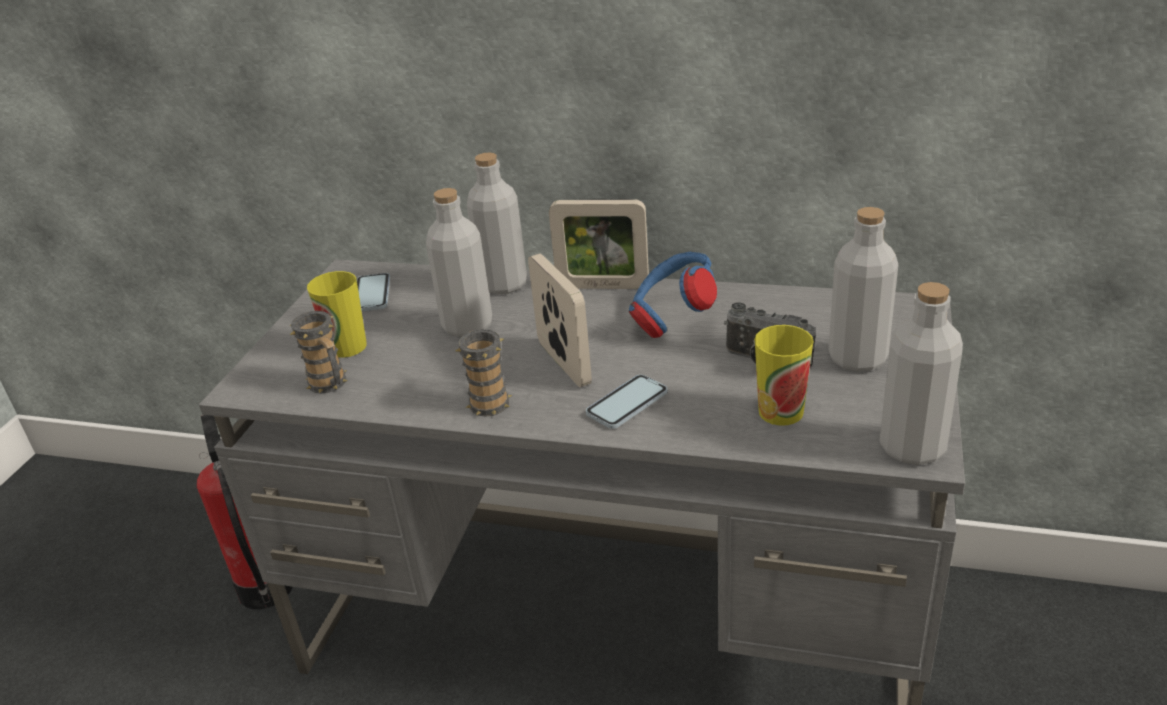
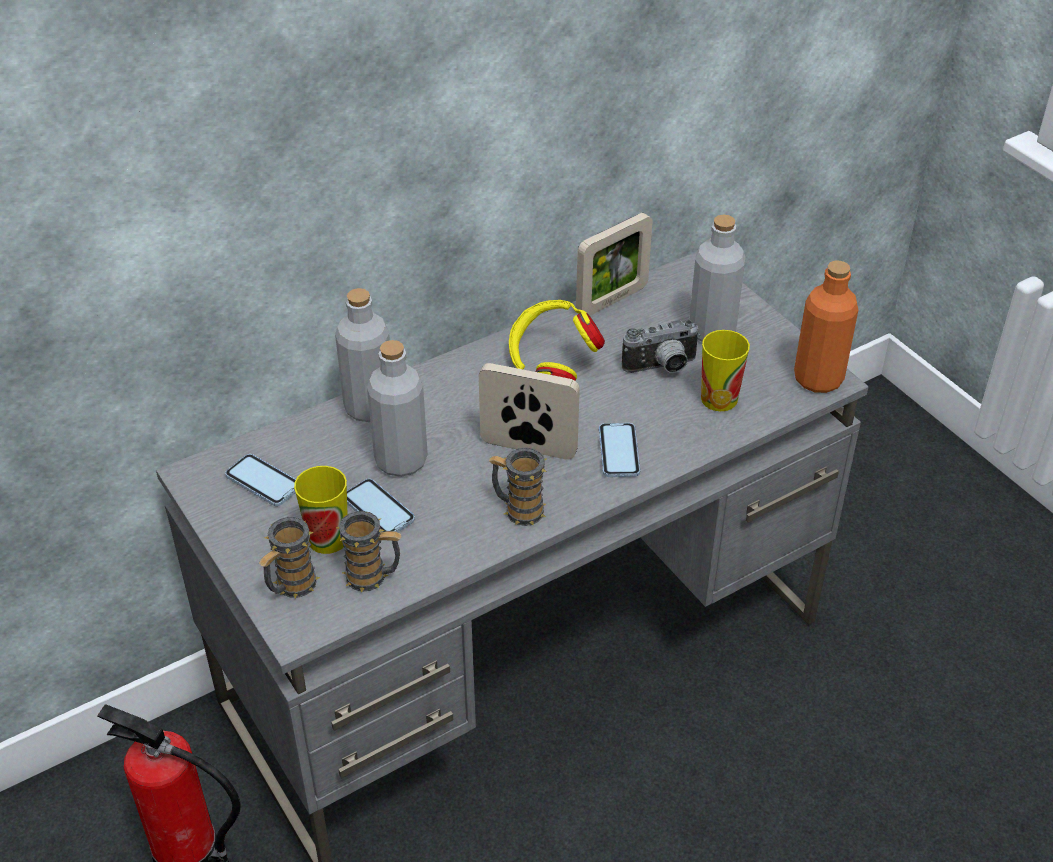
camera: 50 degrees left, 10 degrees up
(281, 362) = (291, 587): none -> mug
(403, 347) = (378, 509): none -> phone
(602, 286) = (456, 366): picture frame -> picture frame (612, 300)
(672, 319) = (552, 367): blue headphones -> yellow headphones
(912, 447) = (818, 379): grey bottle -> orange bottle

